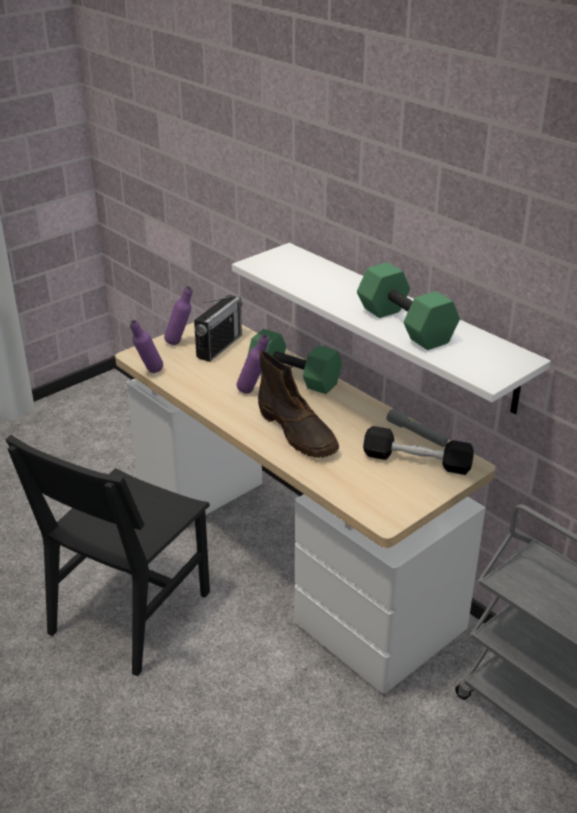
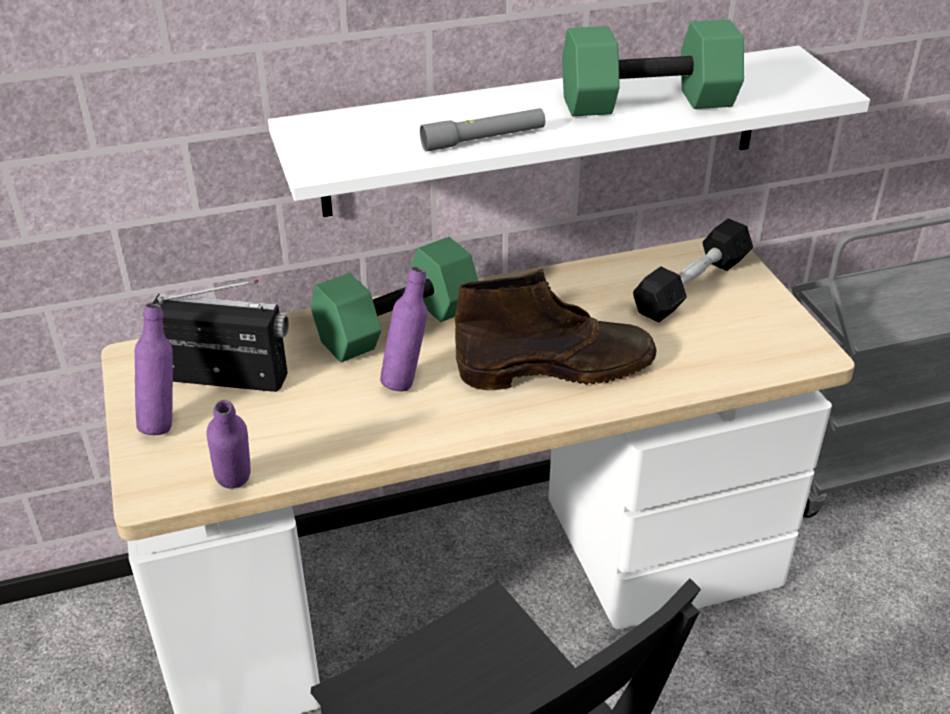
camera: 65 degrees left, 5 degrees up
(219, 346) = (225, 377): radio -> radio turned 45 degrees counterclockwise
(416, 434) = (627, 266): grey flashlight -> grey flashlight (483, 139)

